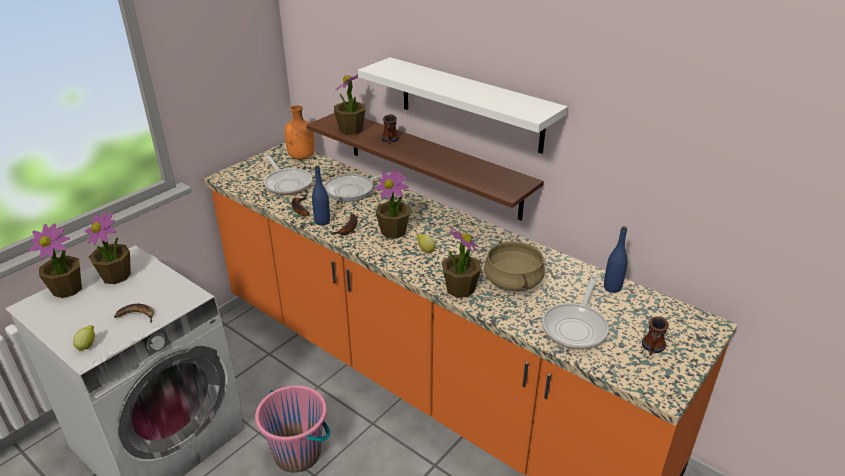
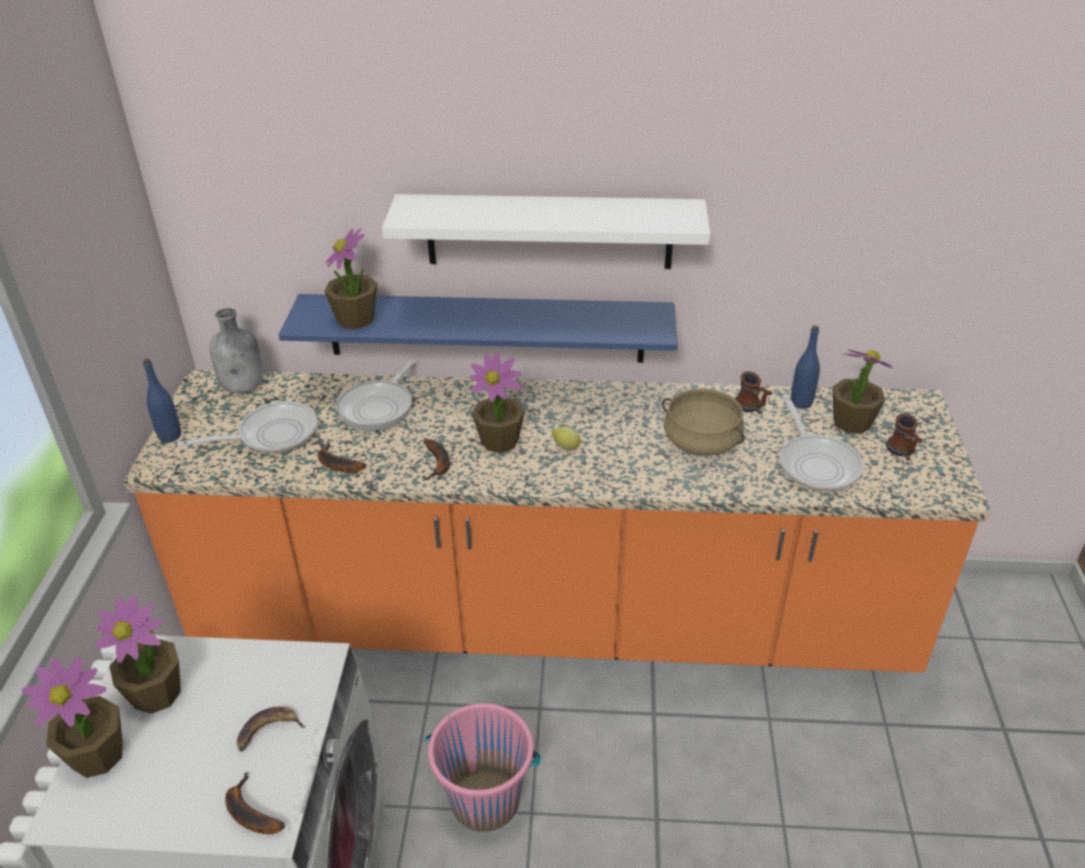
camera: 35 degrees left, 5 degrees up
(88, 345) = (248, 813): lemon -> banana
(287, 183) = (271, 435): frying pan -> frying pan turned 45 degrees counterclockwise
(302, 157) = (244, 386): orange bottle -> grey bottle
(322, 221) = (391, 468): blue bottle -> blue bottle (170, 436)
(389, 141) = (430, 316): mug -> mug (752, 408)
(431, 163) = (485, 328): brown shelf -> blue shelf
(460, 288) = (658, 478): potted plant -> potted plant (851, 422)

